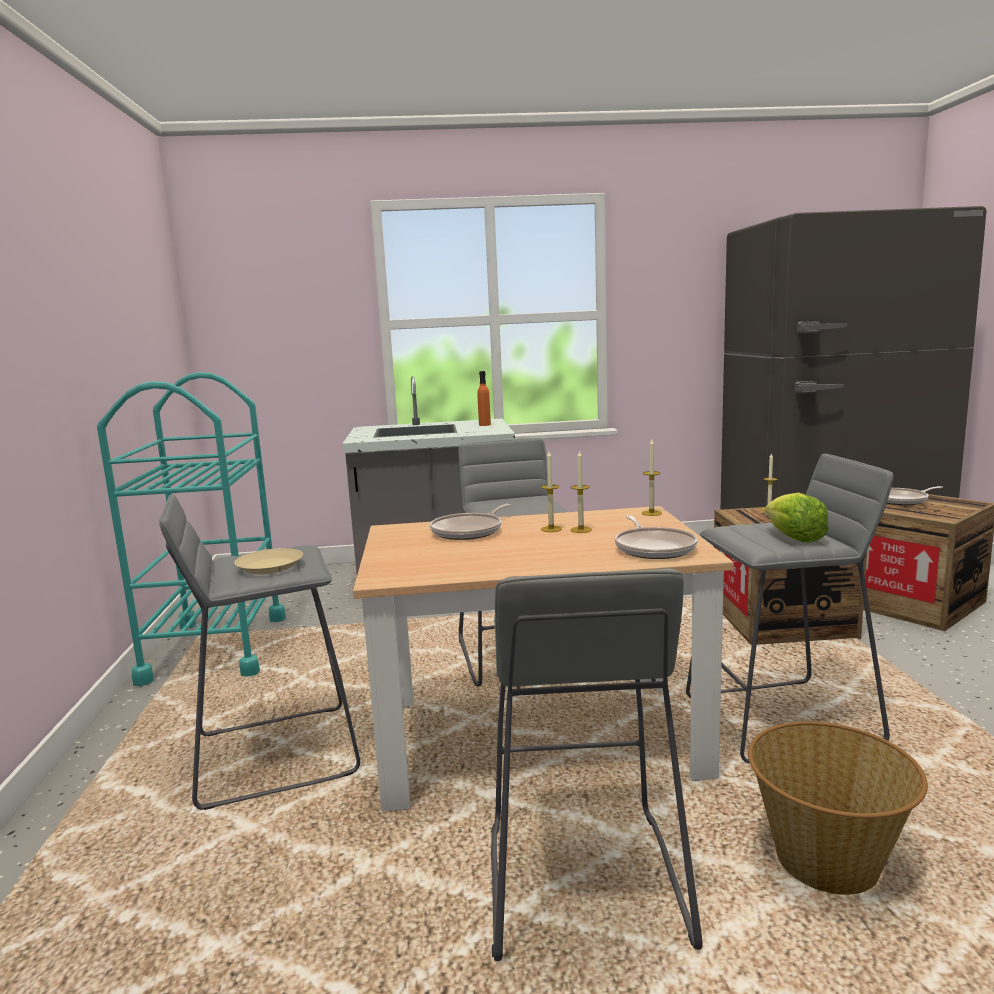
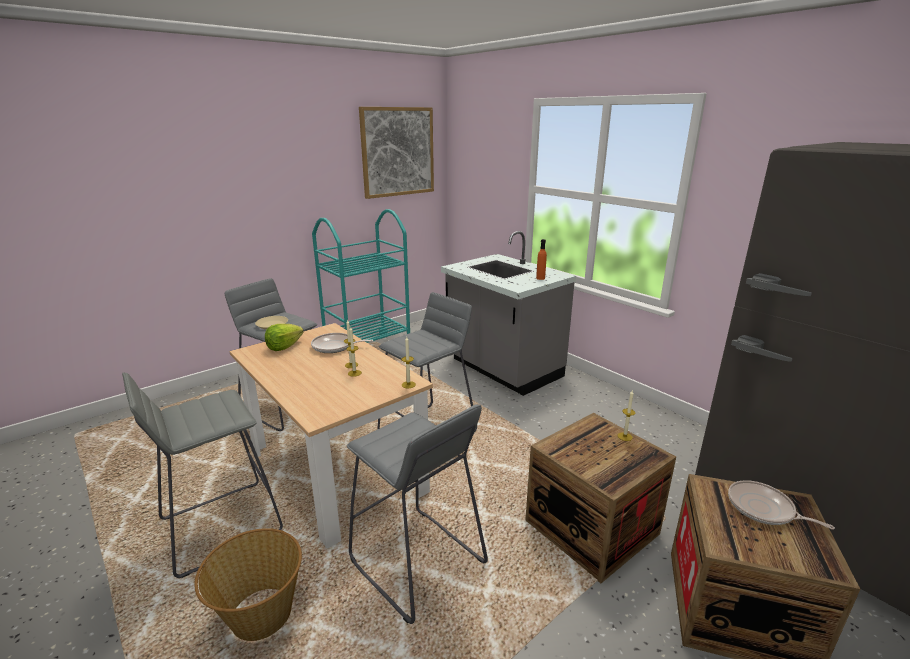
camera: 55 degrees right, 10 degrees up
(143, 282) = (398, 152): none -> picture
(654, 548) = (325, 402): frying pan -> none
(794, 538) = (401, 448): lettuce -> lettuce (284, 347)

